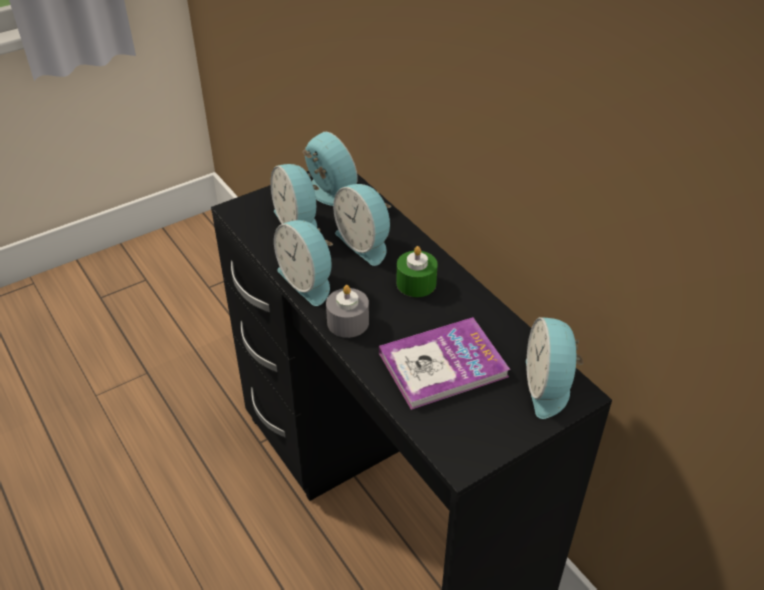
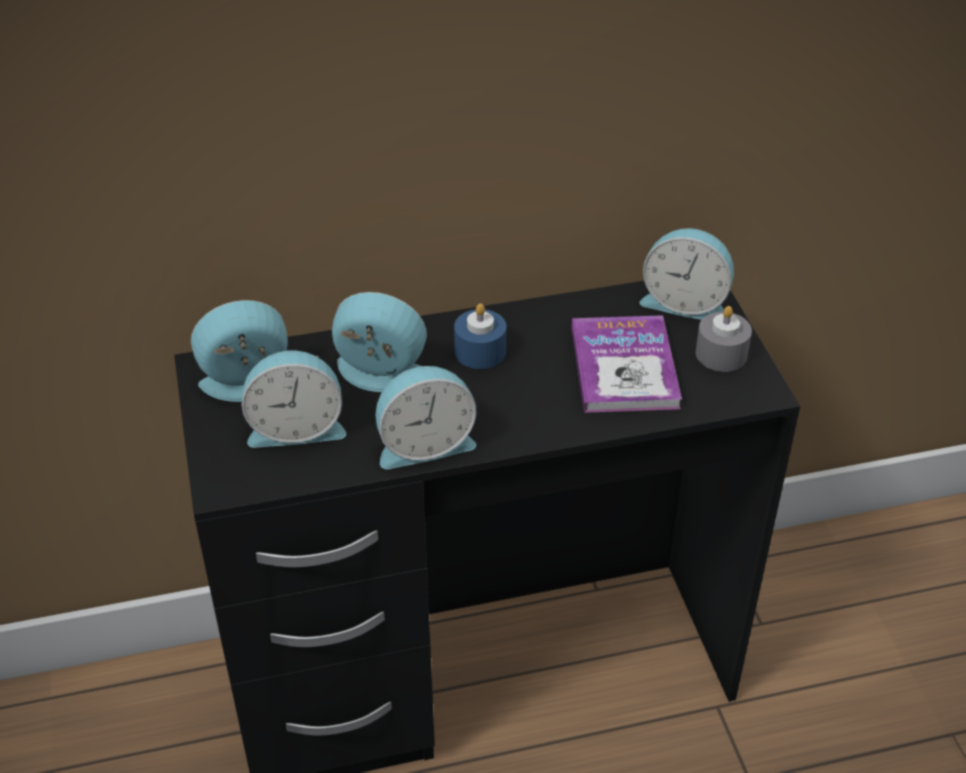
camera: 70 degrees left, 0 degrees up
(348, 322) = (520, 425): grey candle -> grey candle (721, 354)
(365, 243) = (378, 375): alarm clock -> alarm clock turned 150 degrees counterclockwise
(416, 283) = (480, 351): green candle -> blue candle

